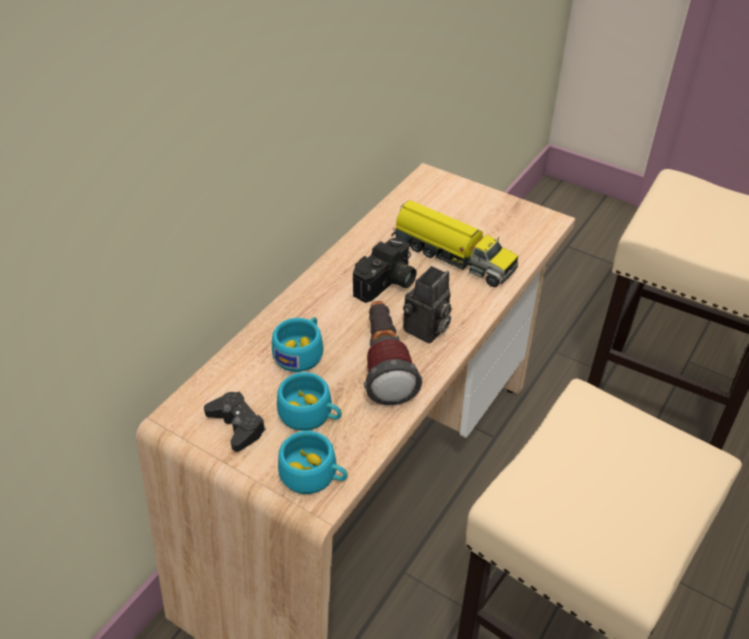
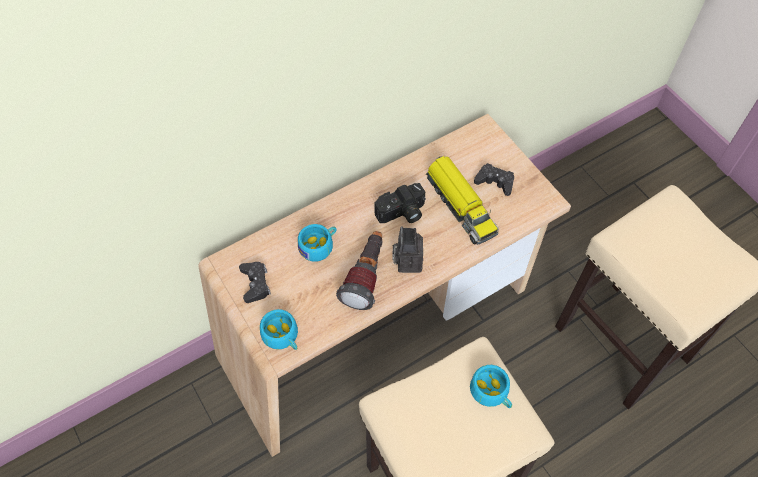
camera: 25 degrees right, 15 degrees up
(311, 415) = (302, 294): turquoise cup -> turquoise cup (492, 393)
(426, 330) = (407, 261): camera -> camera turned 120 degrees clockwise
(476, 221) = (495, 182): none -> black game controller

